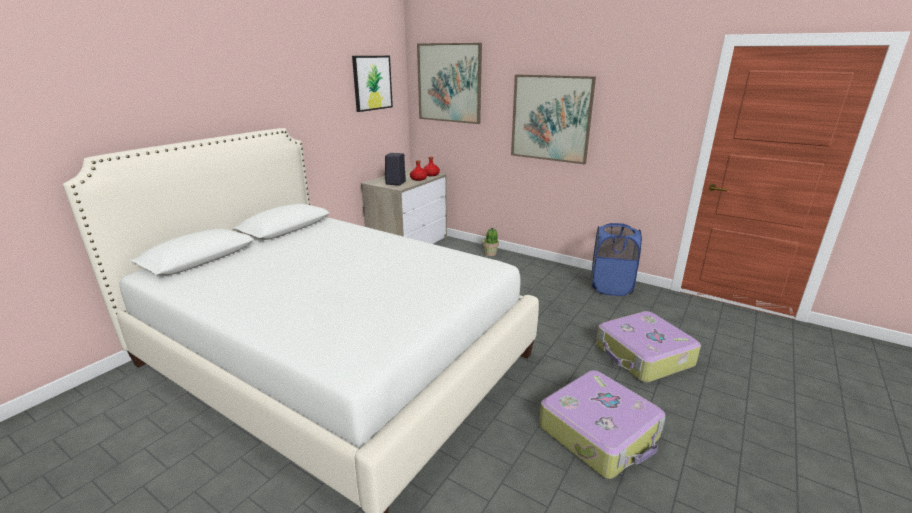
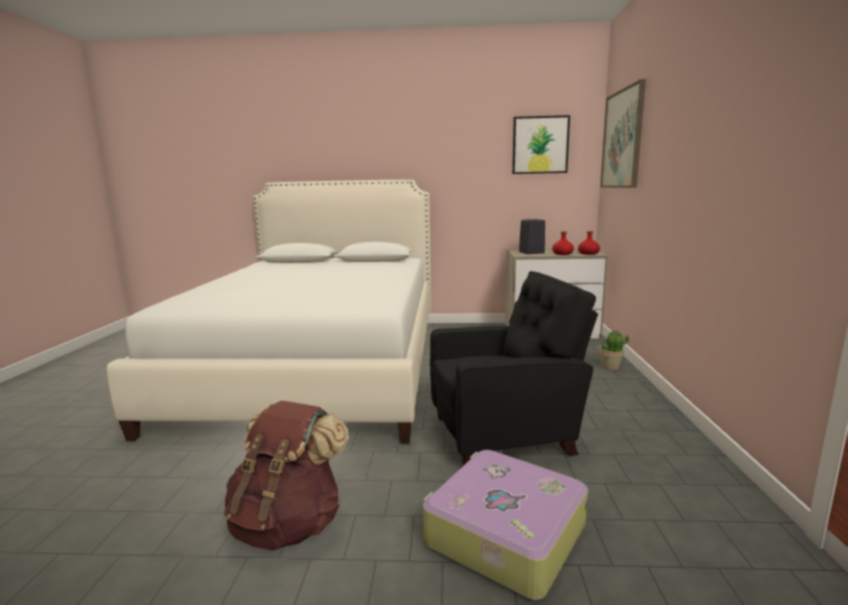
camera: 60 degrees right, 10 degrees down
(545, 318) = (506, 434): none -> black armchair
(551, 118) = (687, 170): picture -> none
(600, 432) = (289, 524): suitcase -> brown backpack
(610, 287) = (683, 465): blue laundry basket -> none

